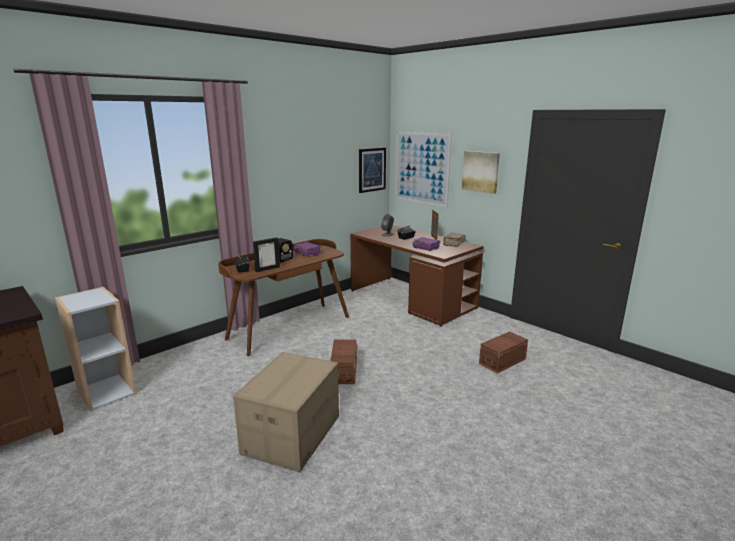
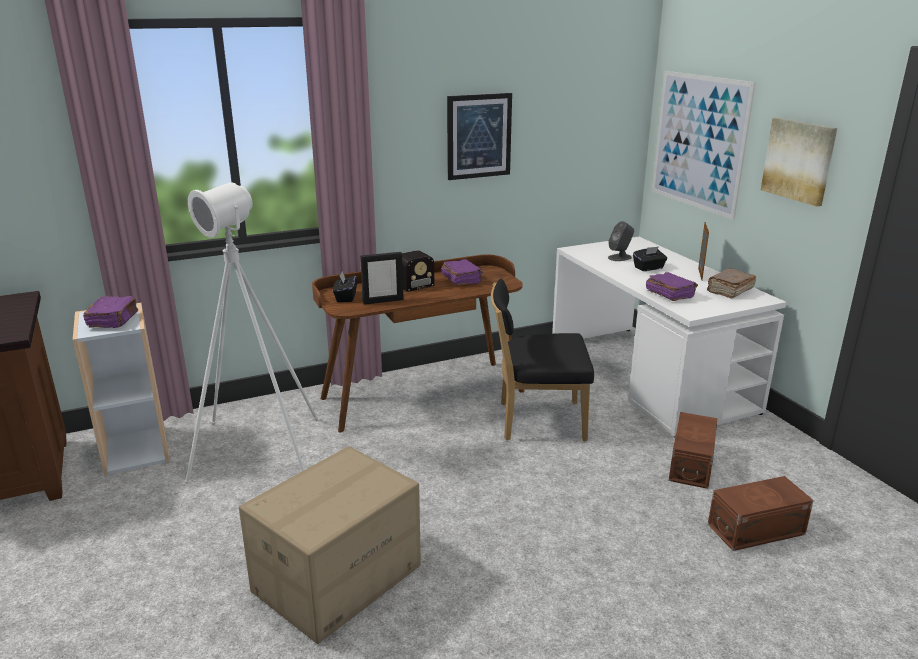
camera: 20 degrees right, 5 degrees up
(91, 298) = (114, 320): none -> purple book
(196, 375) = (255, 449): none -> white floor lamp
(343, 371) = (466, 488): brown storage box -> brown storage box (690, 464)
(364, 330) = (536, 421): none -> black chair
(372, 169) = (611, 138): picture -> picture (478, 136)
(411, 299) = (649, 375): brown desk -> white desk

